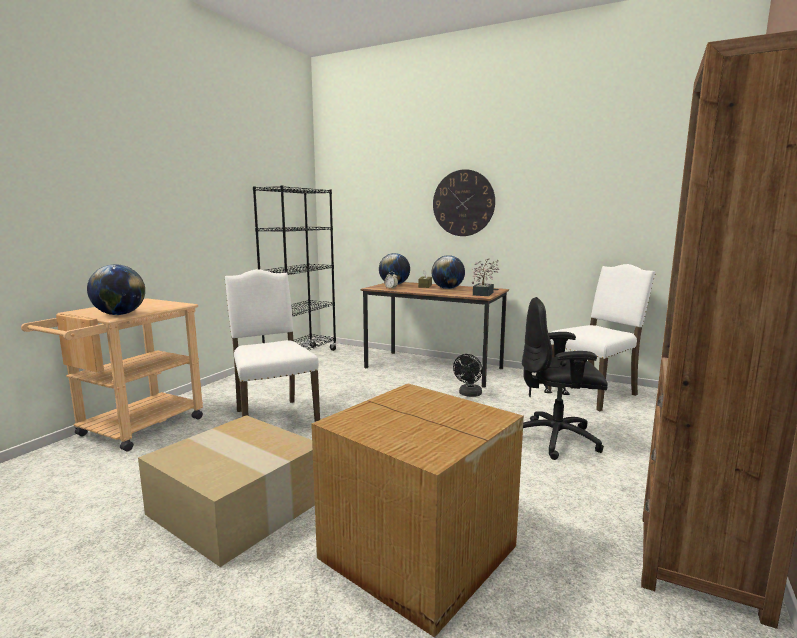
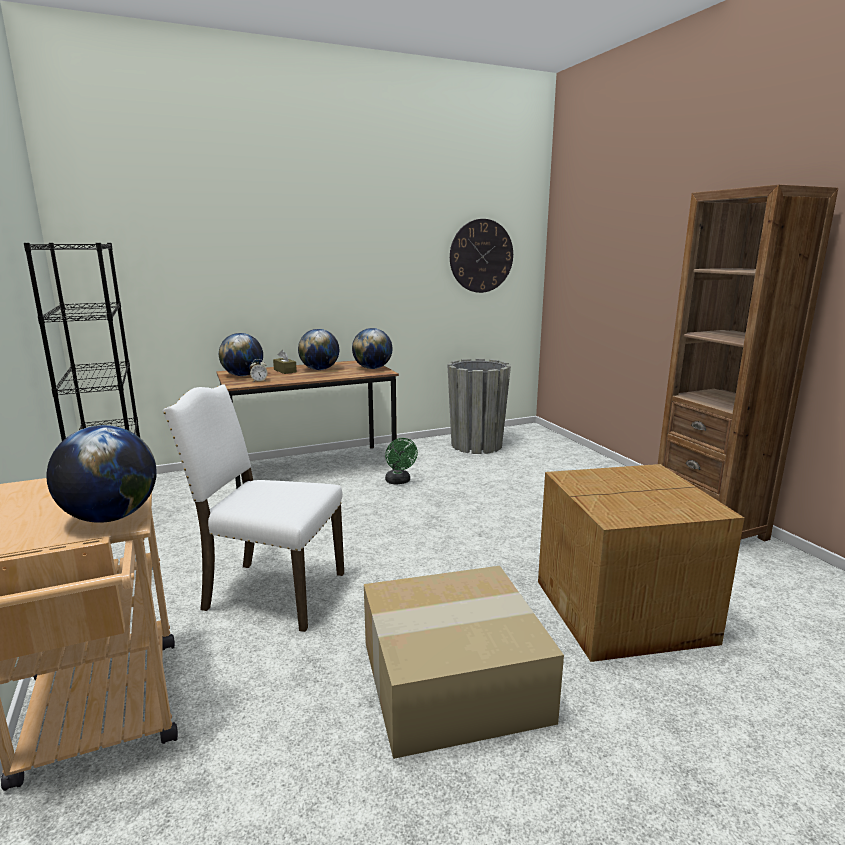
camera: 50 degrees left, 5 degrees up
(463, 203) = (307, 262): wall clock -> wall clock (481, 256)
(469, 394) = (399, 481): black fan -> green fan
(484, 293) = (372, 368): potted plant -> globe
(557, 440) = (527, 491): black office chair -> none
(594, 393) = (476, 445): white chair -> grey planter

